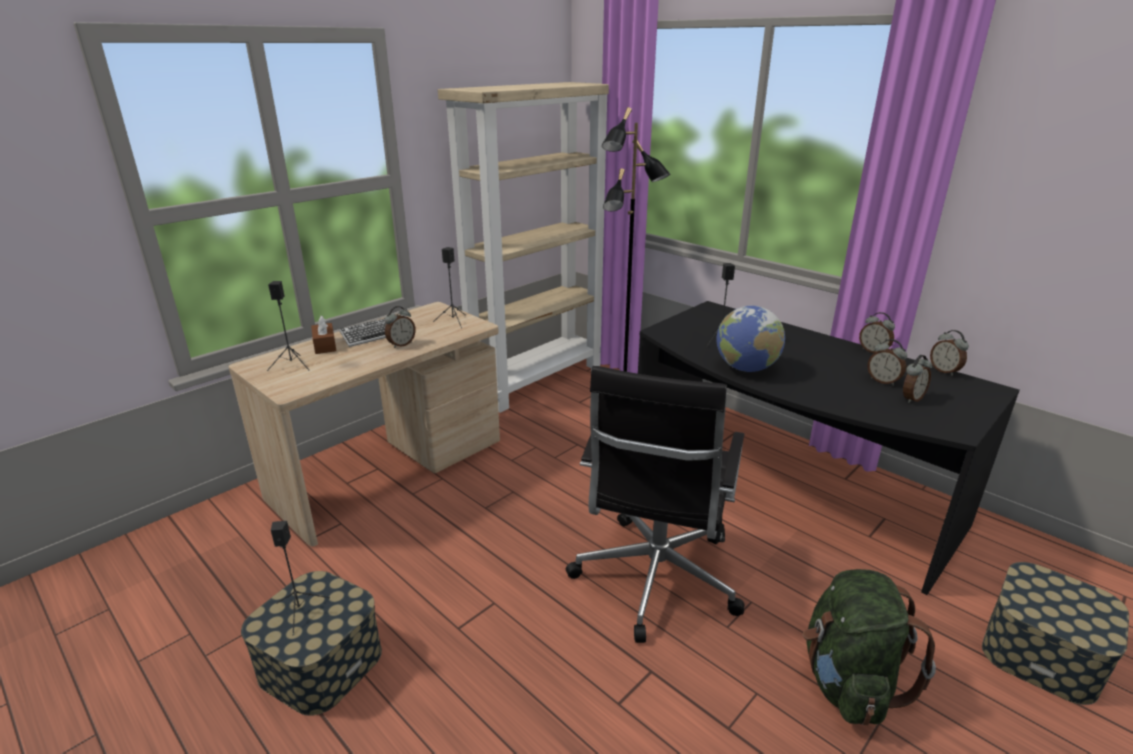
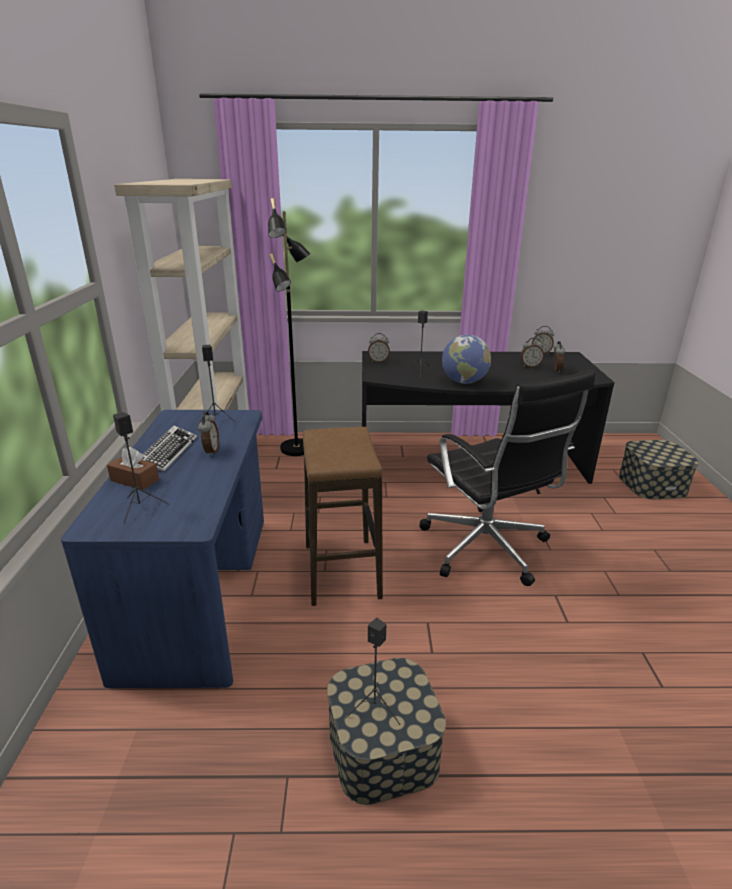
camera: 45 degrees left, 0 degrees up
(390, 470) = (201, 590): beige desk -> blue desk
(497, 516) = (342, 571): none -> stool
(848, 682) = (623, 540): green backpack -> none
(873, 351) = (497, 353): alarm clock -> alarm clock (378, 361)

